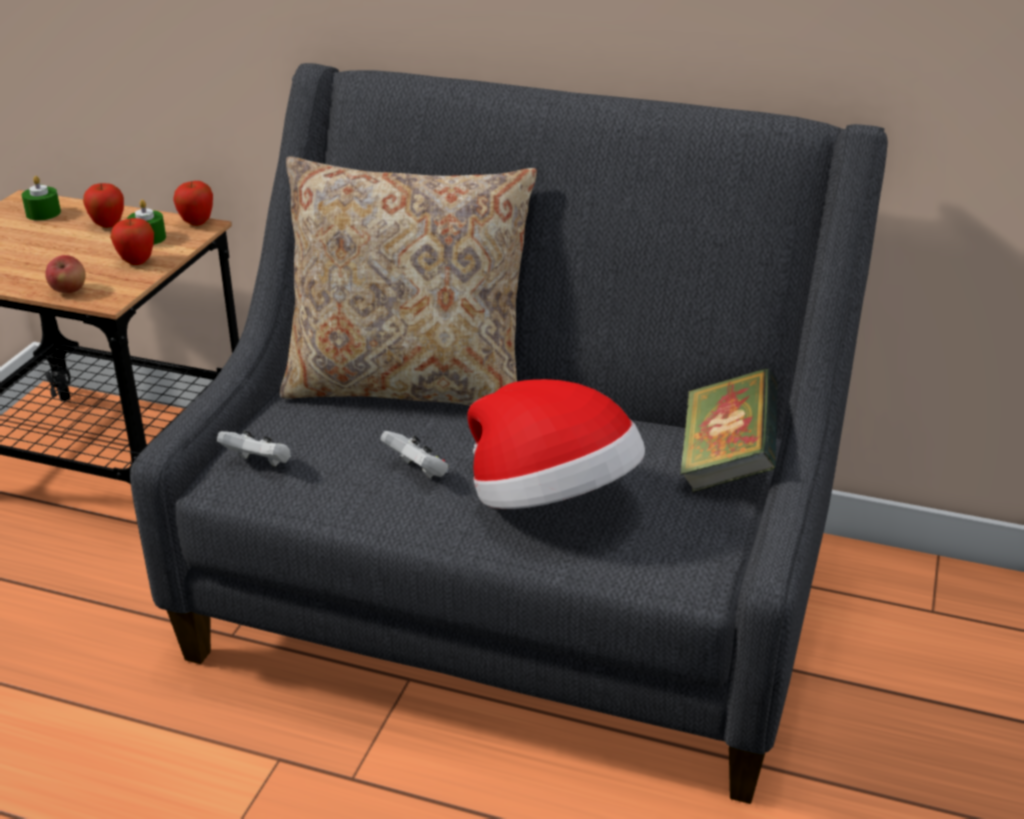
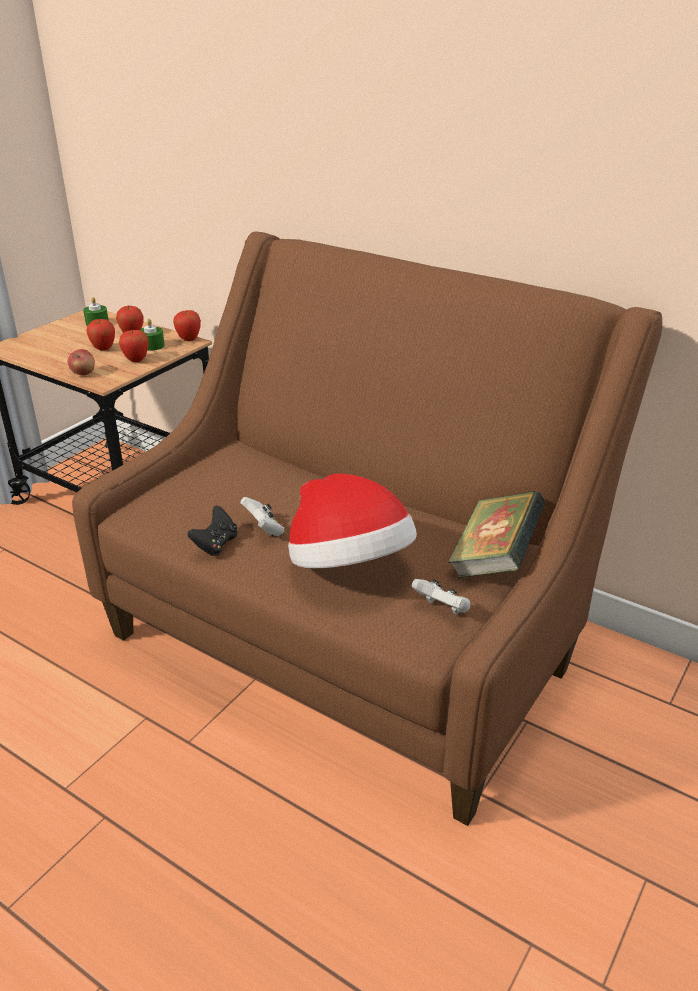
camera: 15 degrees right, 0 degrees up
(77, 251) = (103, 349): none -> apple
(259, 463) = (161, 507): white game controller -> white game controller (442, 609)
(362, 501) = (216, 544): none -> black game controller
(409, 384) = (290, 468): beige pillow -> none
(512, 604) = (349, 638): grey sofa -> brown sofa

